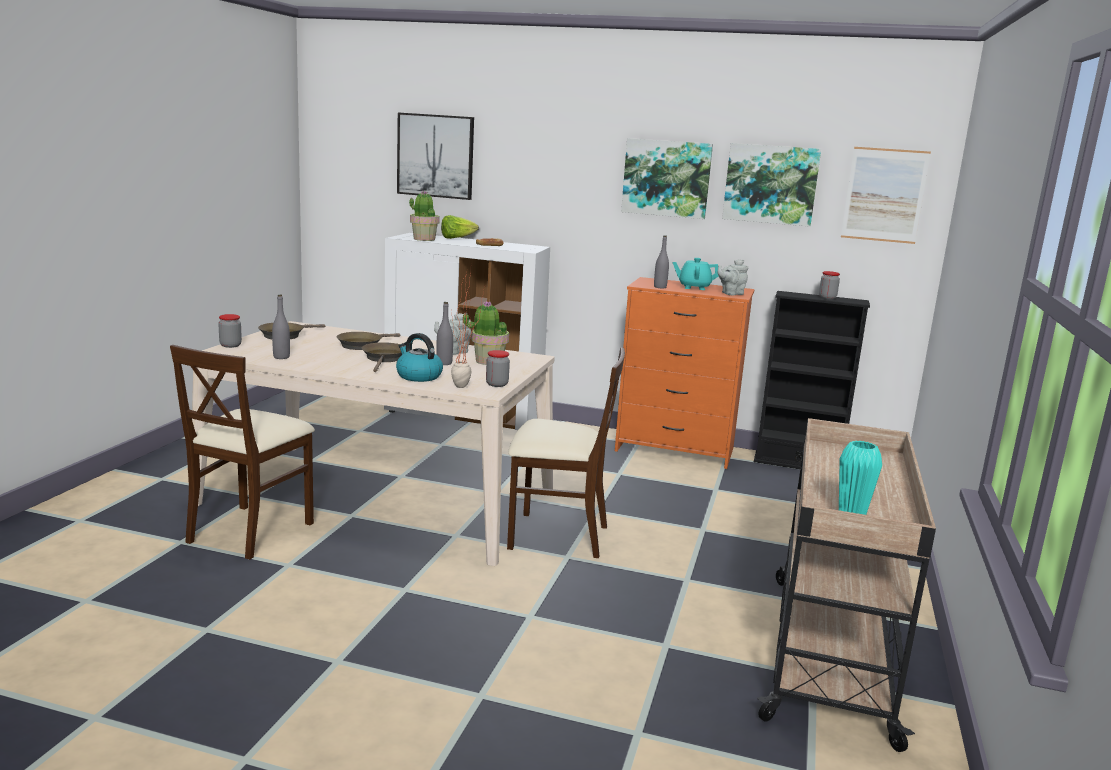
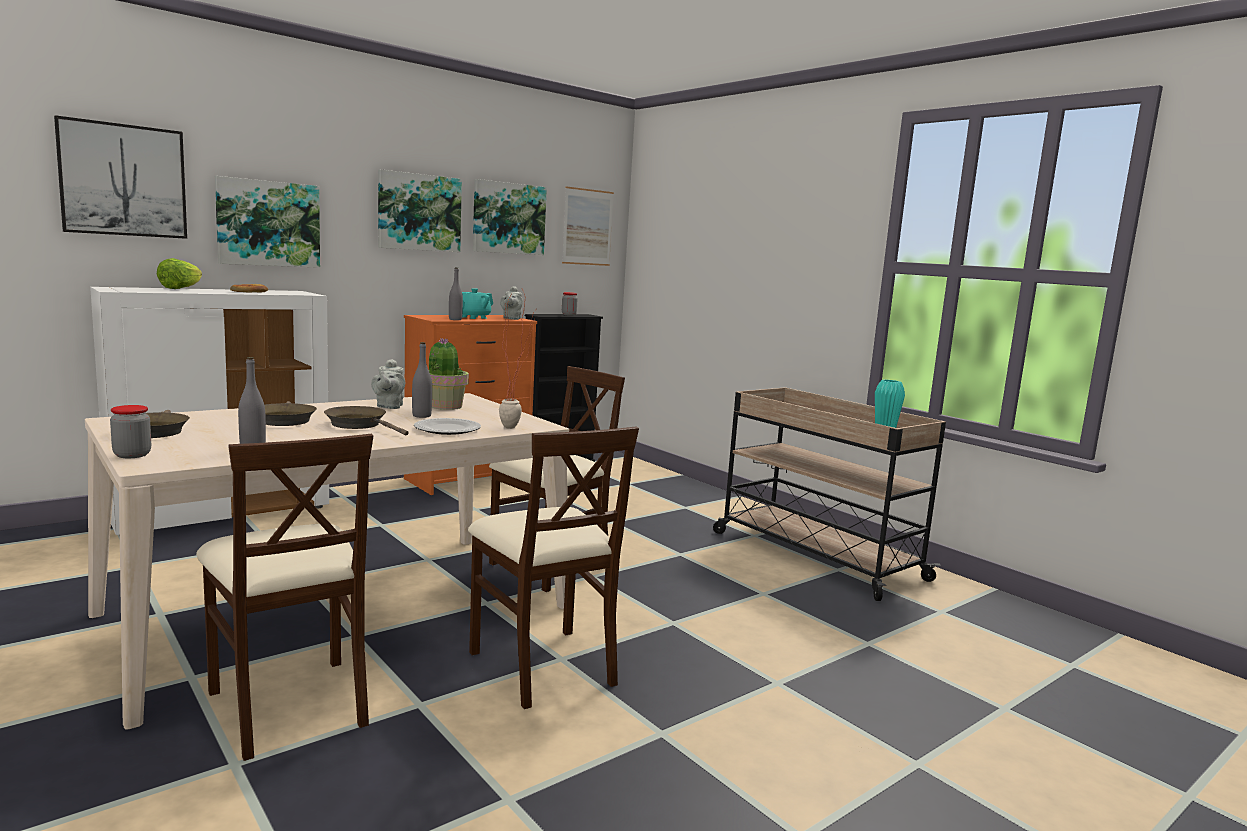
camera: 55 degrees left, 5 degrees down
(385, 586) = (543, 666): none -> beige chair
(418, 376) = (448, 429): kettle -> plate
(424, 239) = (154, 291): potted plant -> none
(497, 384) = (522, 419): jar -> none
(530, 188) = (268, 223): none -> picture

